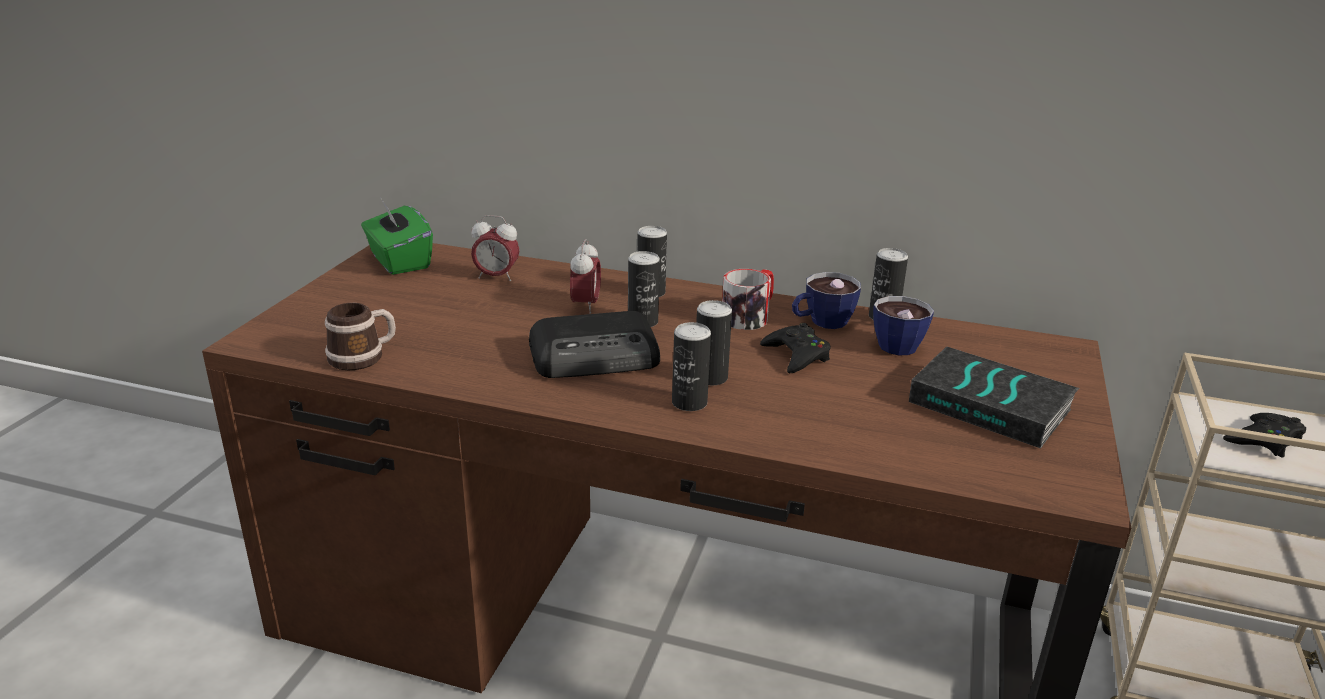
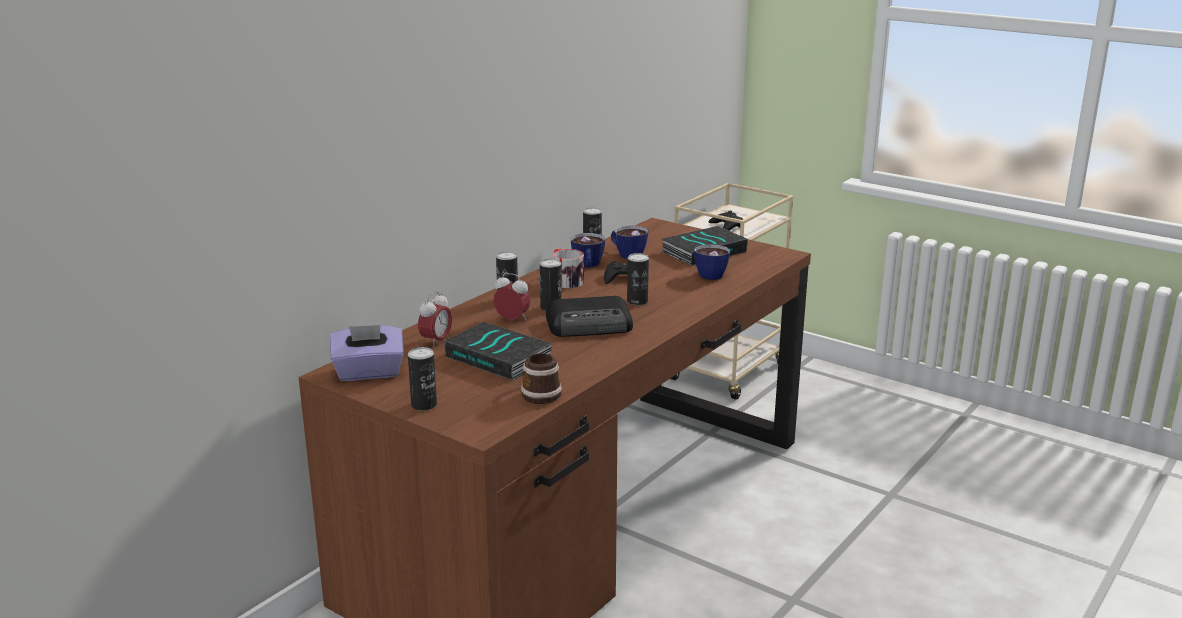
camera: 70 degrees left, 5 degrees down
(399, 261) = (369, 373): green tissue box -> purple tissue box
(463, 317) = (500, 357): none -> book
(597, 357) = (591, 325): radio -> radio turned 75 degrees clockwise
(689, 403) = (662, 310): can -> can (424, 405)
(890, 426) = (712, 273): none -> cup

